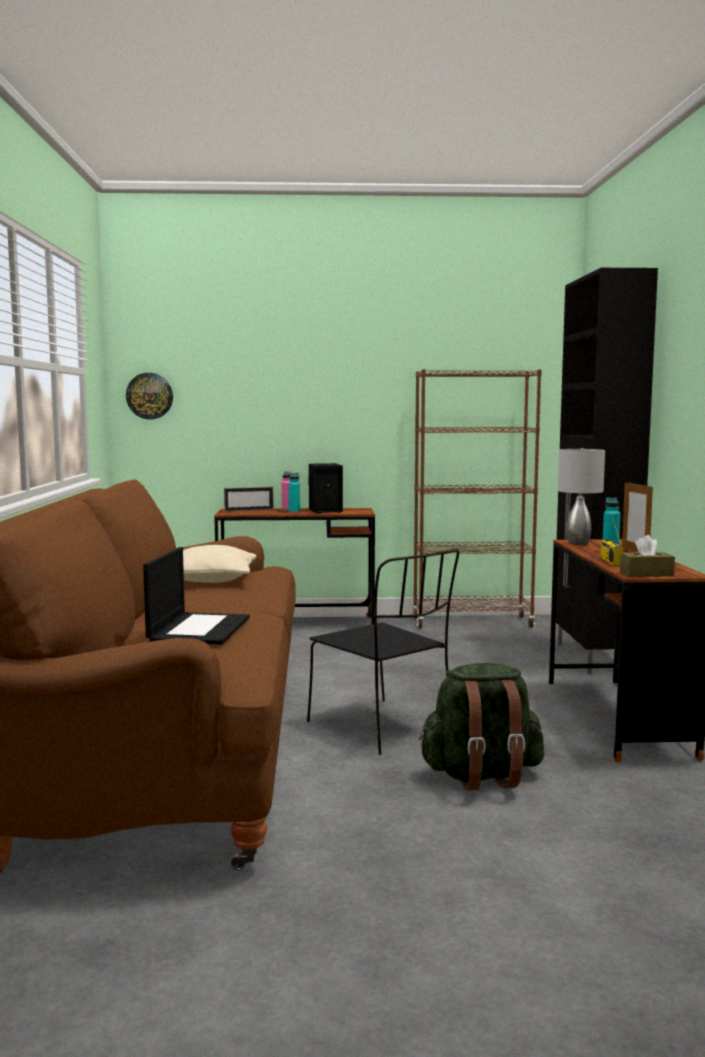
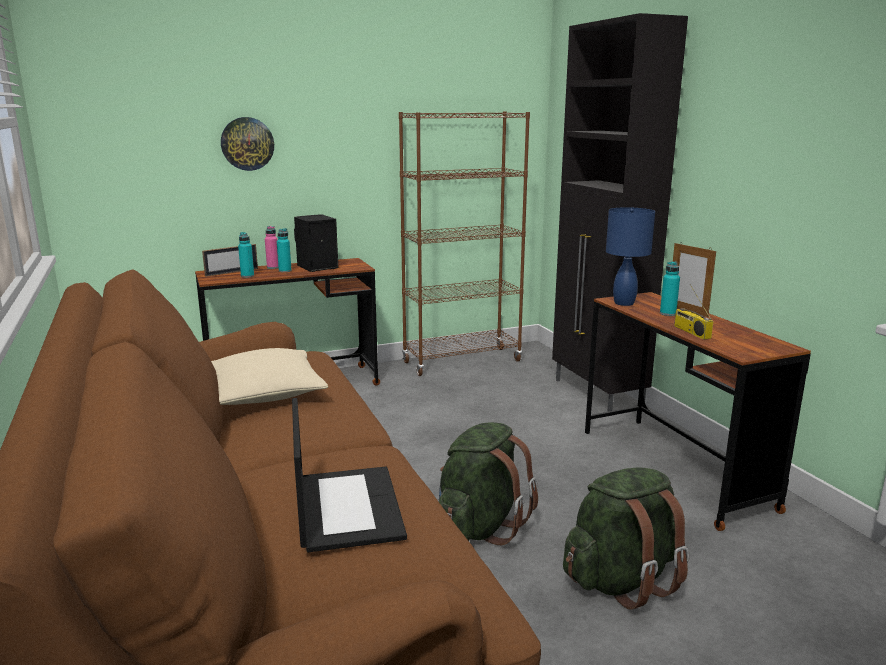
camera: 20 degrees left, 10 degrees up
(149, 396) = (92, 143): wall clock -> wall clock (247, 144)
(259, 512) = (247, 276): none -> turquoise bottle
(384, 727) = (480, 526): black chair -> green backpack
(578, 543) = (624, 303): grey table lamp -> blue table lamp
(646, 574) = (751, 351): brown tissue box -> none

